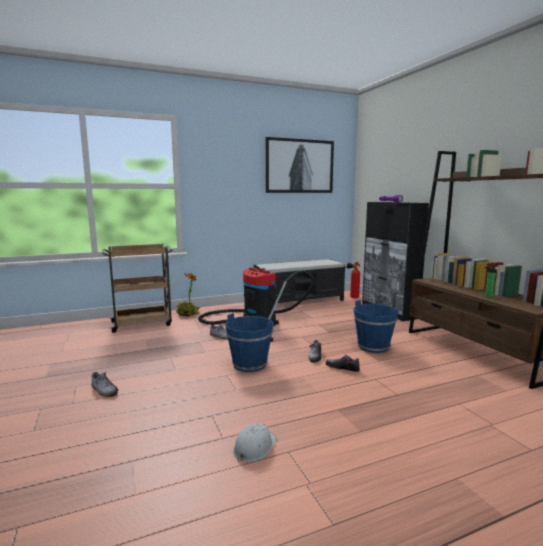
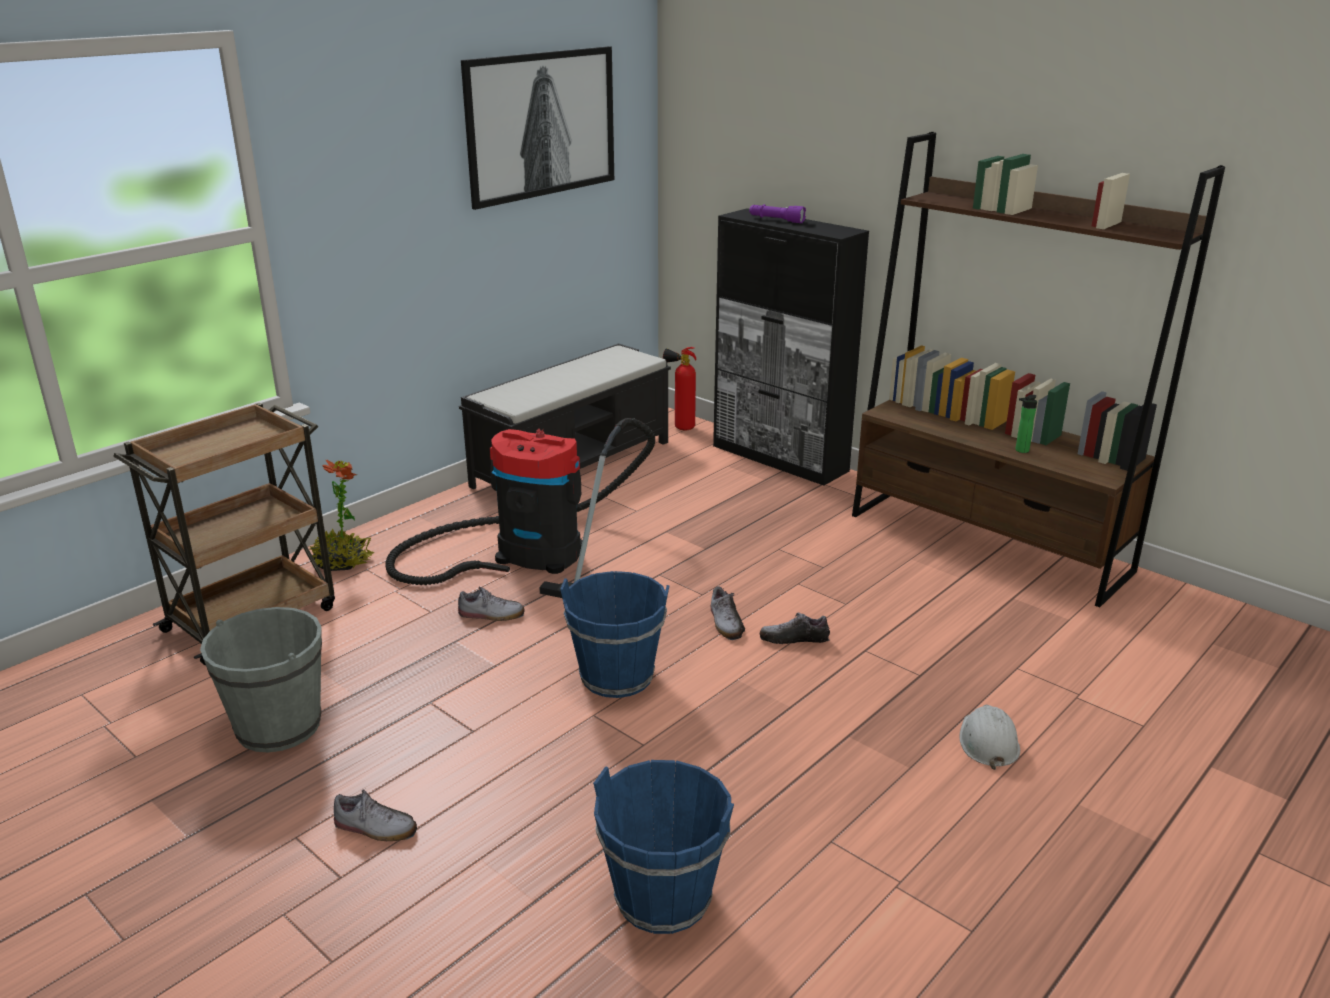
camera: 25 degrees left, 15 degrees up
(113, 353) = (279, 726): none -> grey bucket
(254, 447) = (773, 851): white hard hat -> white hard hat (988, 742)
(373, 347) = (813, 570): blue bucket -> blue bucket (663, 897)

